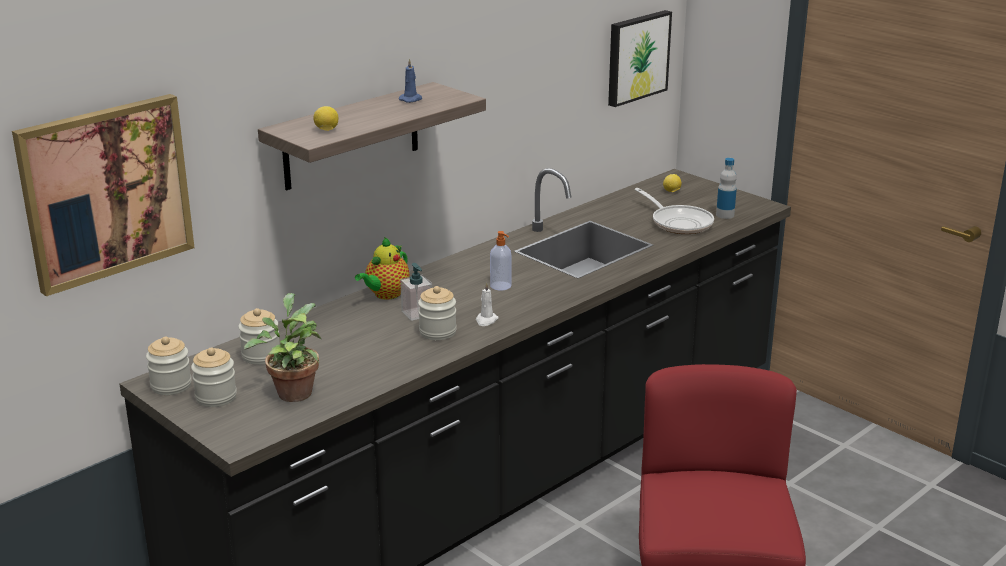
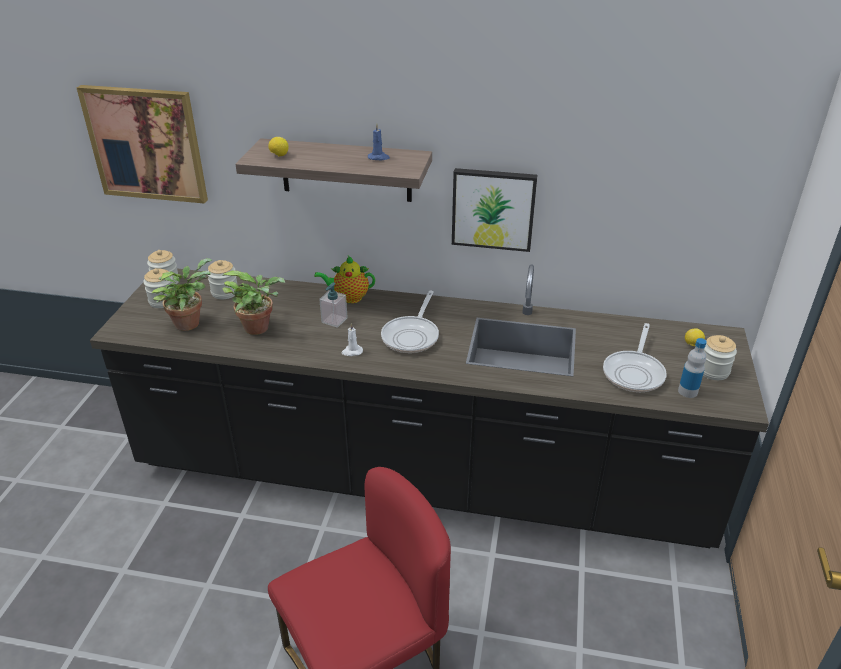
camera: 55 degrees right, 10 degrees up
(369, 354) = (260, 327): none -> potted plant
(437, 332) = (315, 339): jar -> jar (713, 371)
(501, 286) = (412, 336): soap dispenser -> frying pan
(636, 57) = (709, 203): picture -> picture (493, 208)

